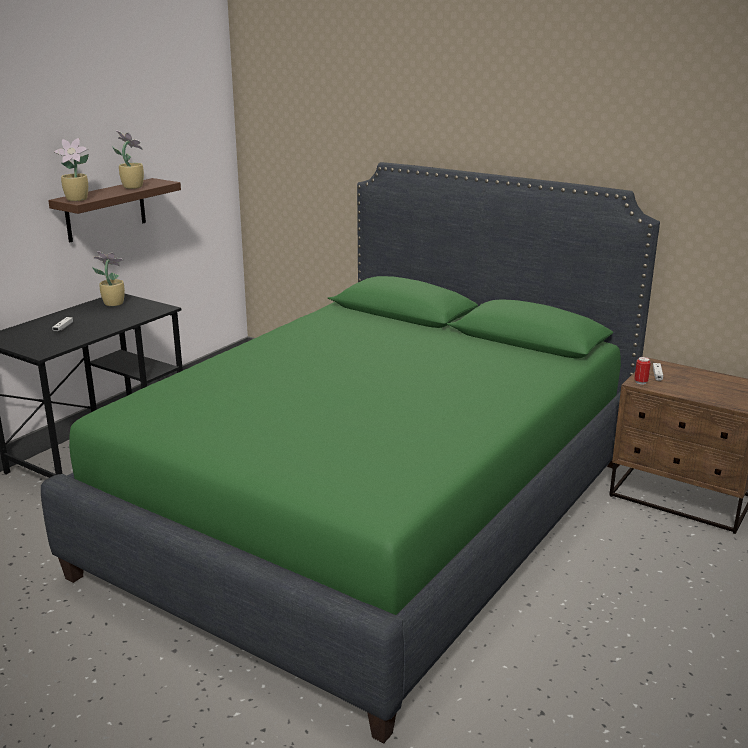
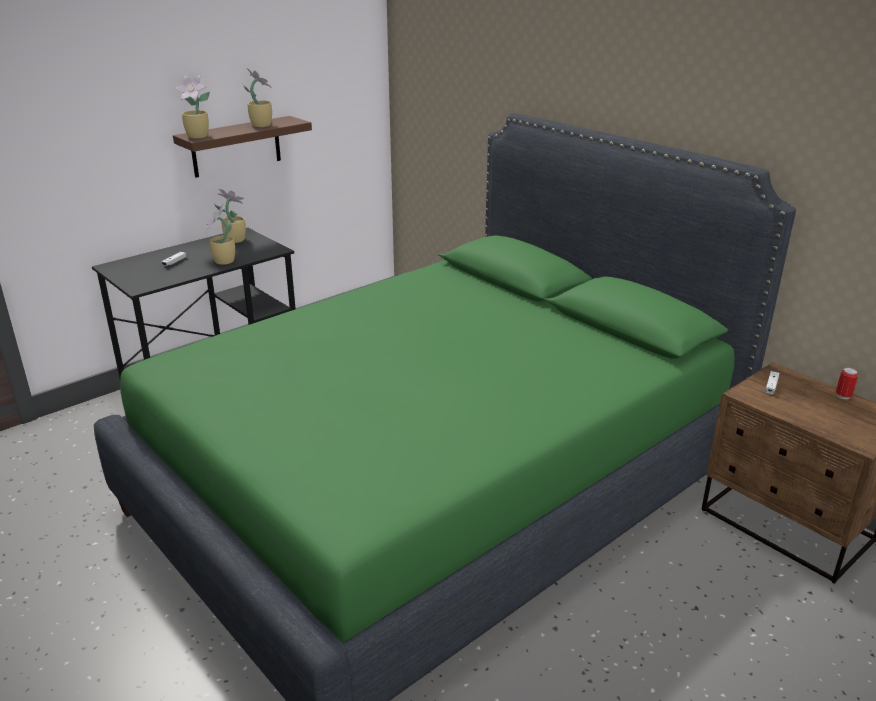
camera: 15 degrees right, 5 degrees up
(115, 323) = (224, 262): none -> potted plant
(641, 382) = (746, 393): can -> can (843, 396)

